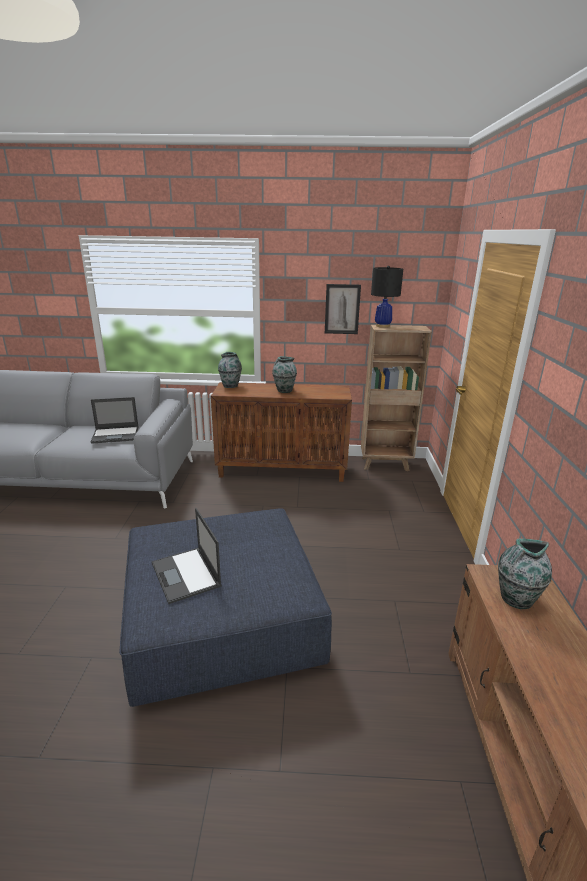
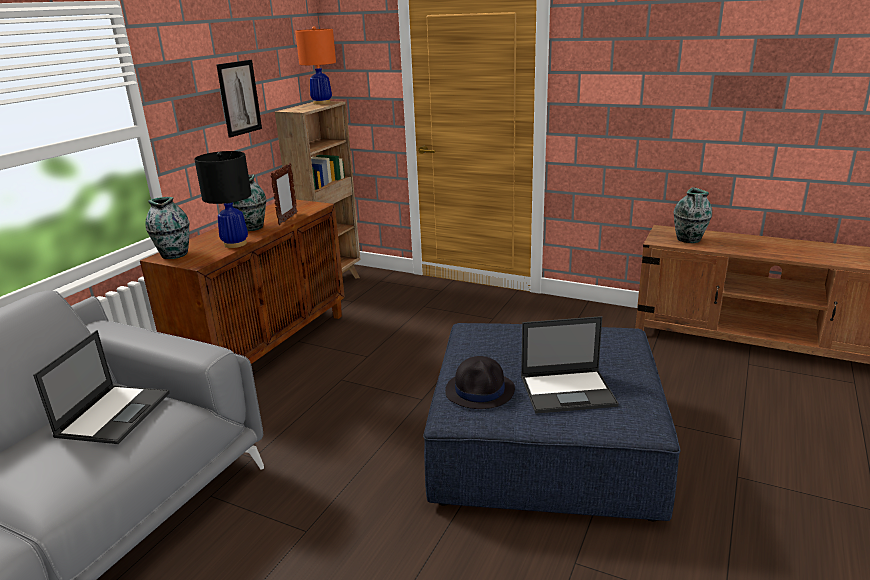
camera: 65 degrees left, 0 degrees up
(179, 535) = (480, 390): none -> black hat
(307, 395) = (287, 219): none -> picture frame
(383, 326) = (293, 109): black table lamp -> black table lamp (235, 244)
(416, 327) = (322, 103): none -> orange table lamp

